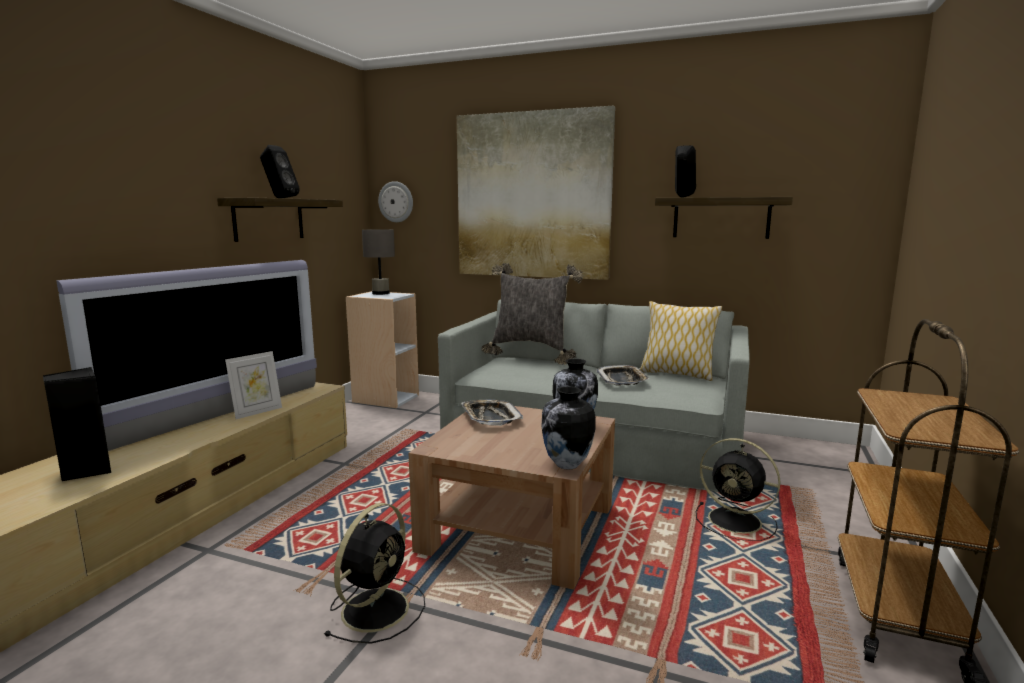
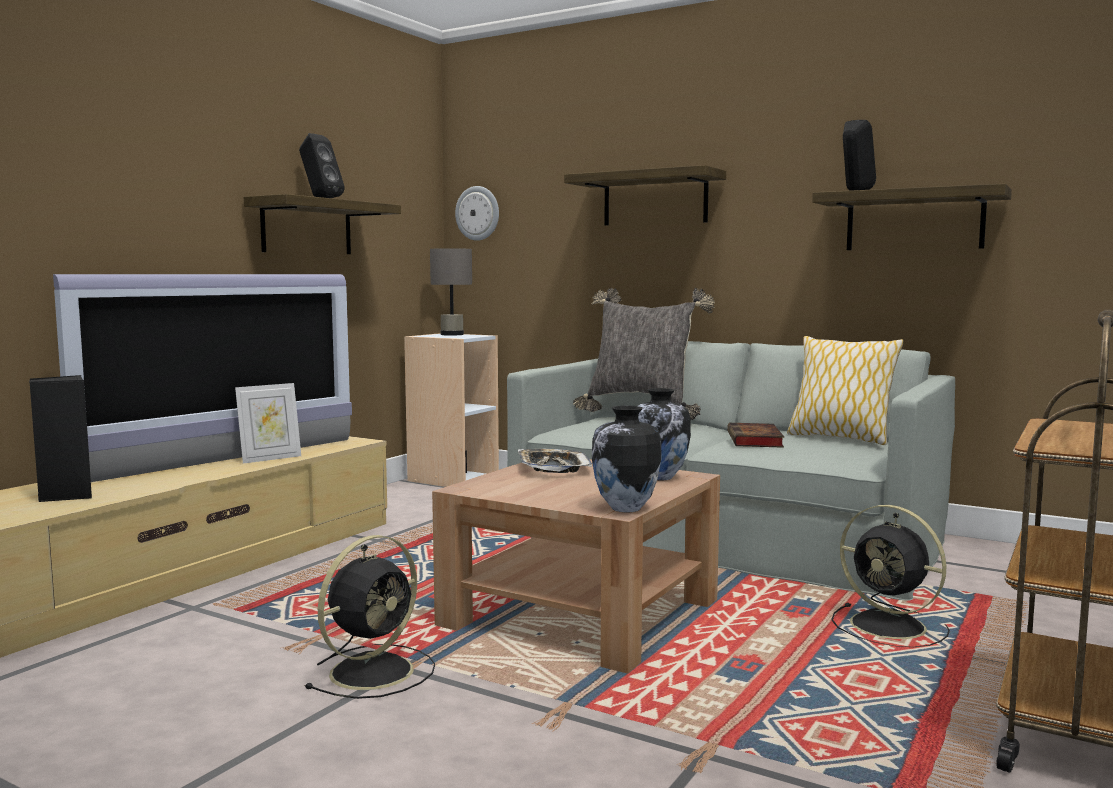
camera: 10 degrees right, 5 degrees down
(533, 196) = (655, 199): picture -> shelf
(622, 380) = (755, 441): tray -> book

